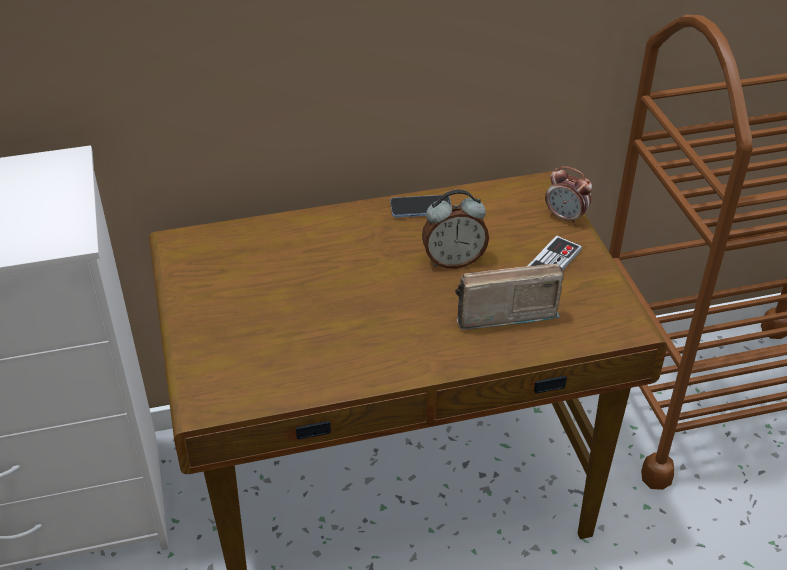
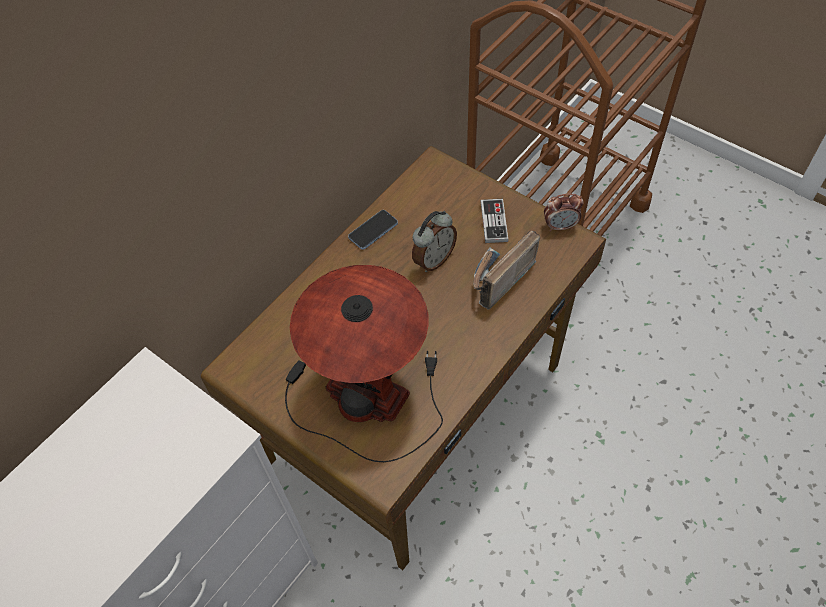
camera: 35 degrees left, 15 degrees up
(268, 330) = (368, 393): none -> table lamp
(565, 217) = (470, 181): alarm clock -> alarm clock (560, 226)

